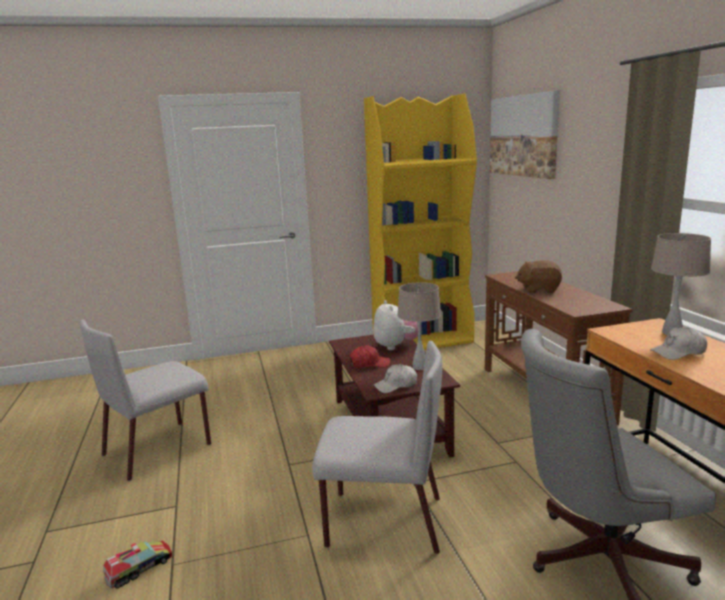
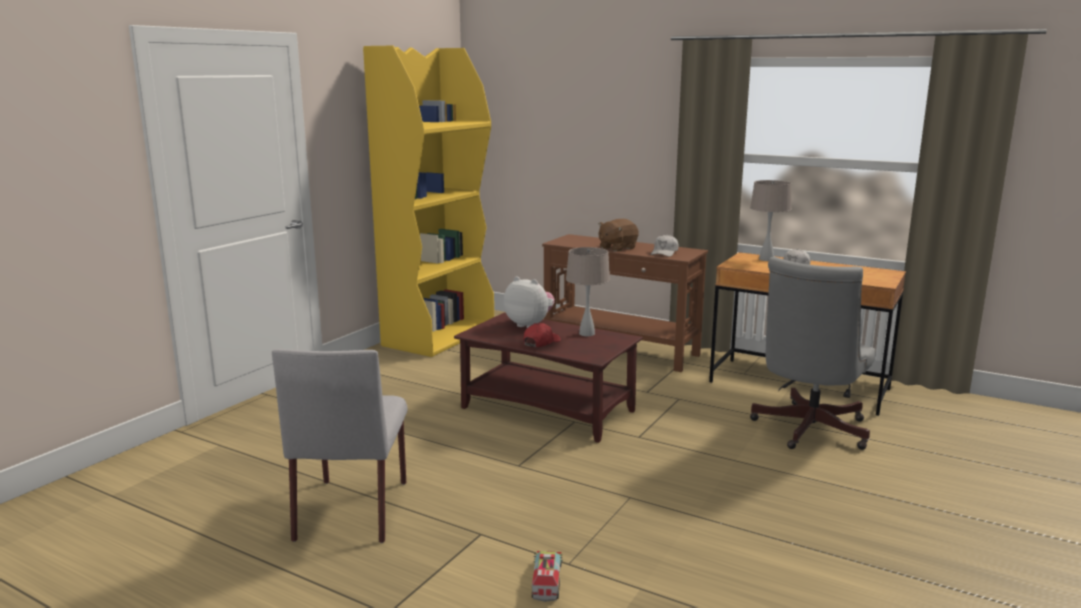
camera: 45 degrees left, 0 degrees up
(382, 521) = (663, 466): grey chair -> none
(396, 385) = (600, 350): white cap -> white cap (664, 253)
(523, 136) = (523, 97): picture -> none

